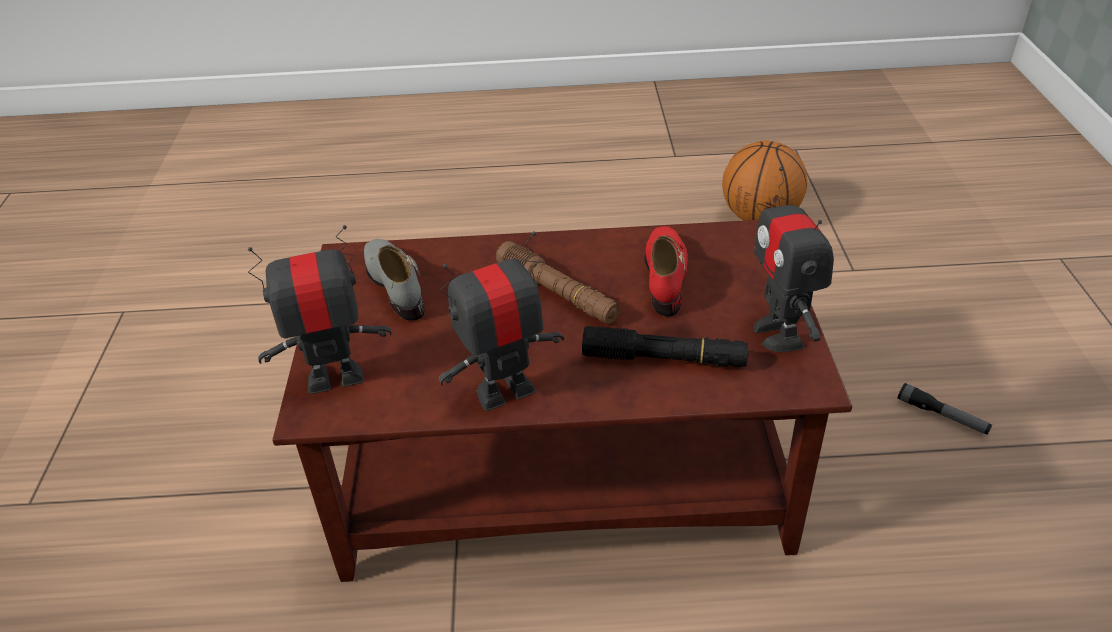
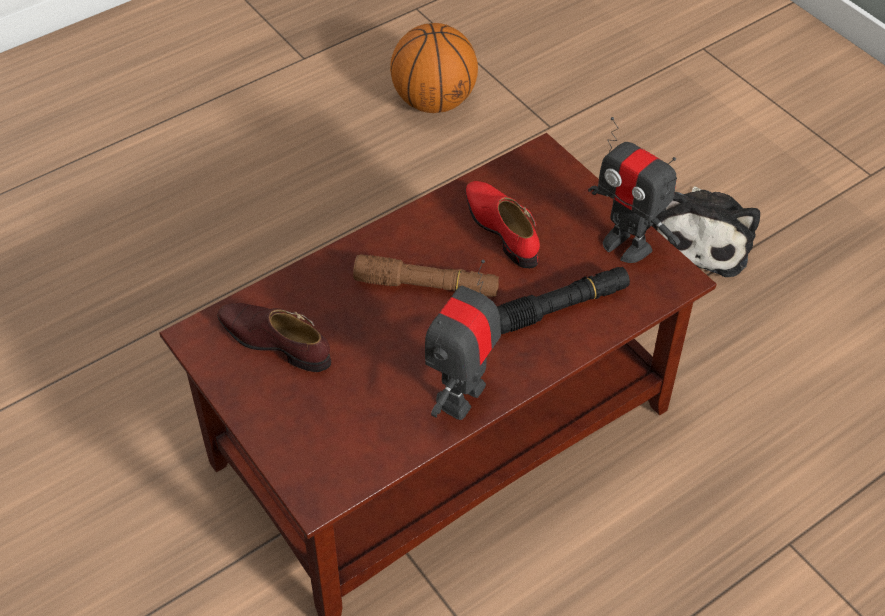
camera: 35 degrees left, 10 degrees up
(335, 378) = (308, 455): toy robot -> none
(395, 284) = (275, 342): grey shoe -> brown shoe
(942, 416) = (698, 239): flashlight -> plush toy

